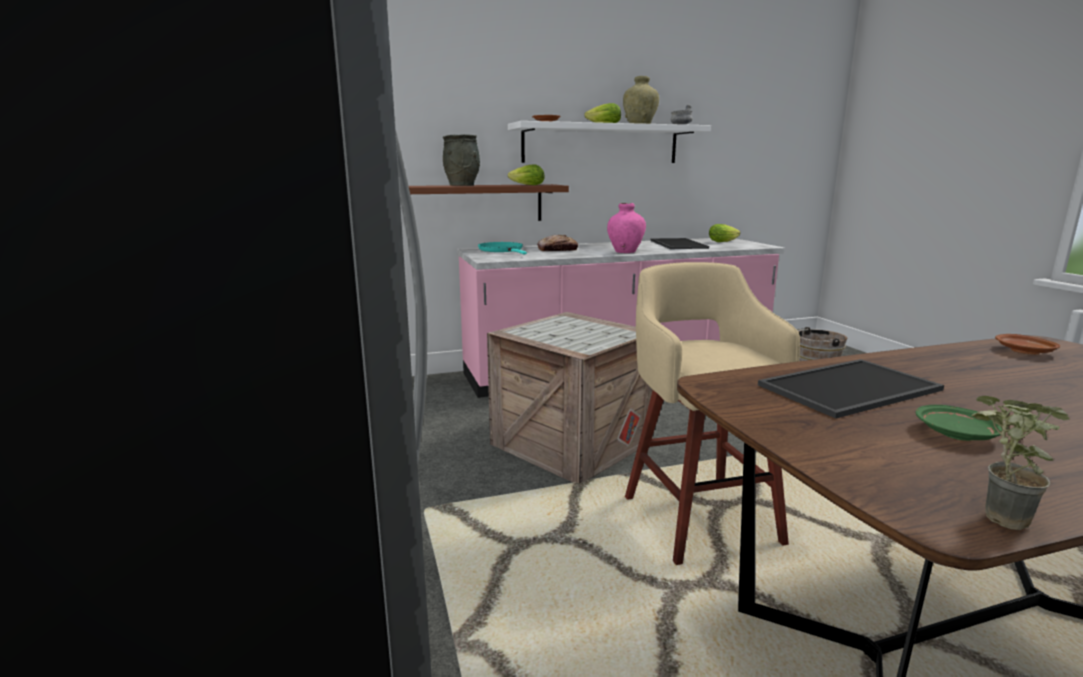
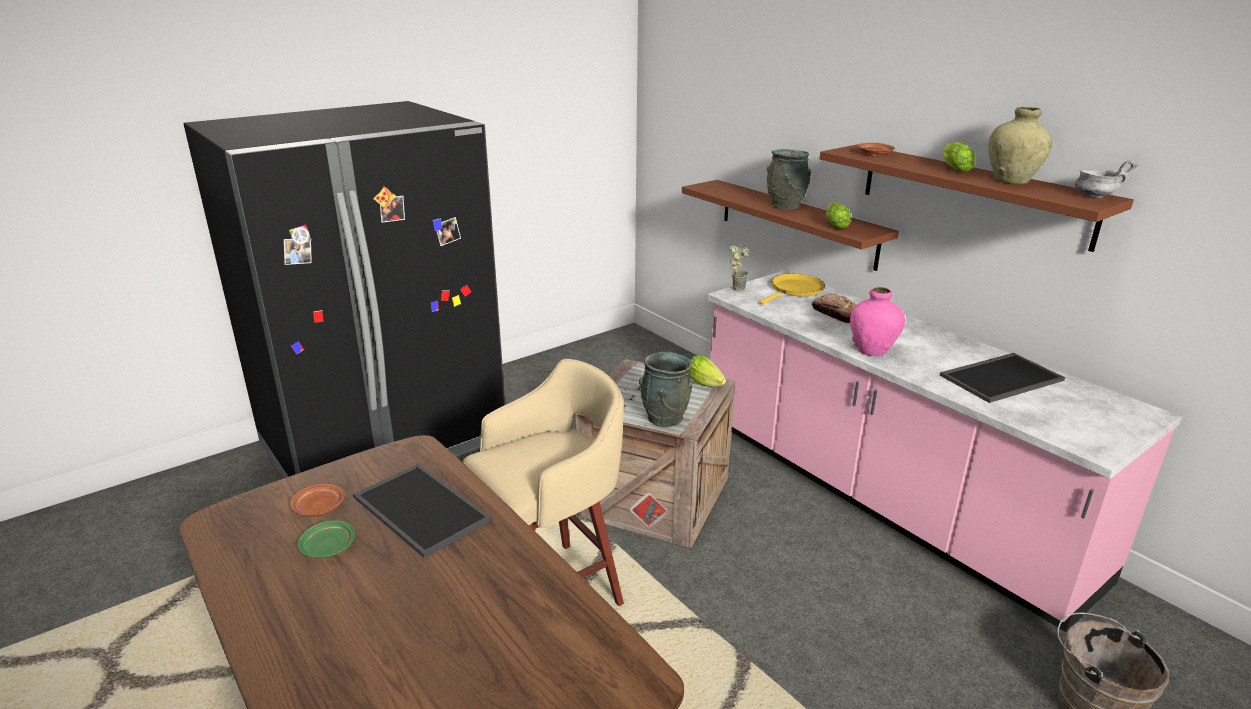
camera: 70 degrees right, 10 degrees up
(502, 250) = (795, 290): turquoise frying pan -> yellow frying pan
(601, 144) = (972, 194): white shelf -> brown shelf
(618, 334) = (664, 419): none -> grey vase
(724, 241) = (1100, 412): lettuce -> lettuce (706, 383)
(992, 517) = (213, 538): potted plant -> potted plant (738, 287)
(1024, 351) = (583, 649): brown plate -> brown plate (318, 508)

